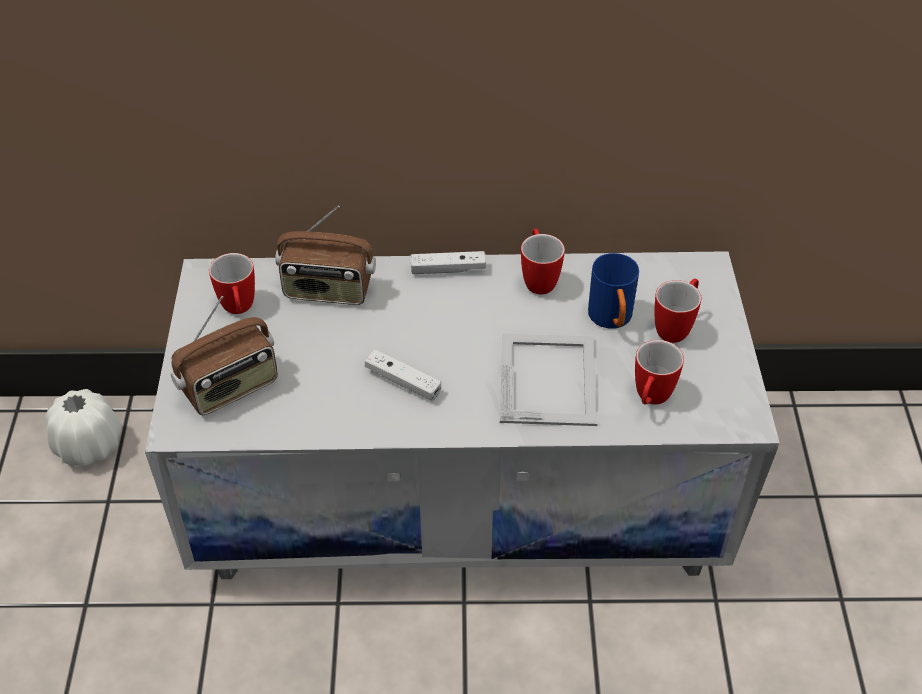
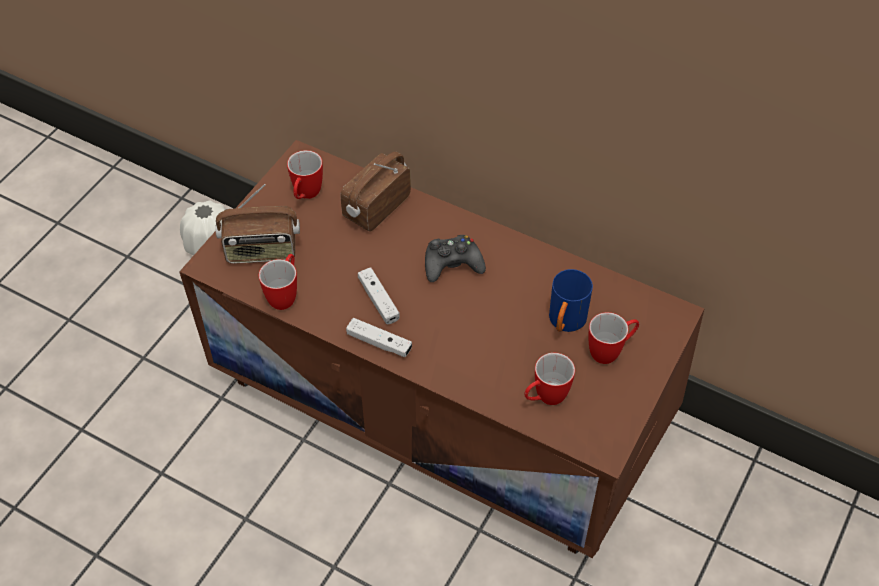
camera: 30 degrees right, 5 degrees up
(328, 290) = (376, 207): radio -> radio turned 90 degrees clockwise
(448, 269) = (473, 228): white game controller -> white game controller (379, 343)
(454, 312) = (452, 264): none -> black game controller
(465, 496) = (442, 406): white tv stand -> brown tv stand
(538, 279) = (535, 265): mug -> mug (285, 294)
(549, 378) = (483, 346): picture frame -> none

